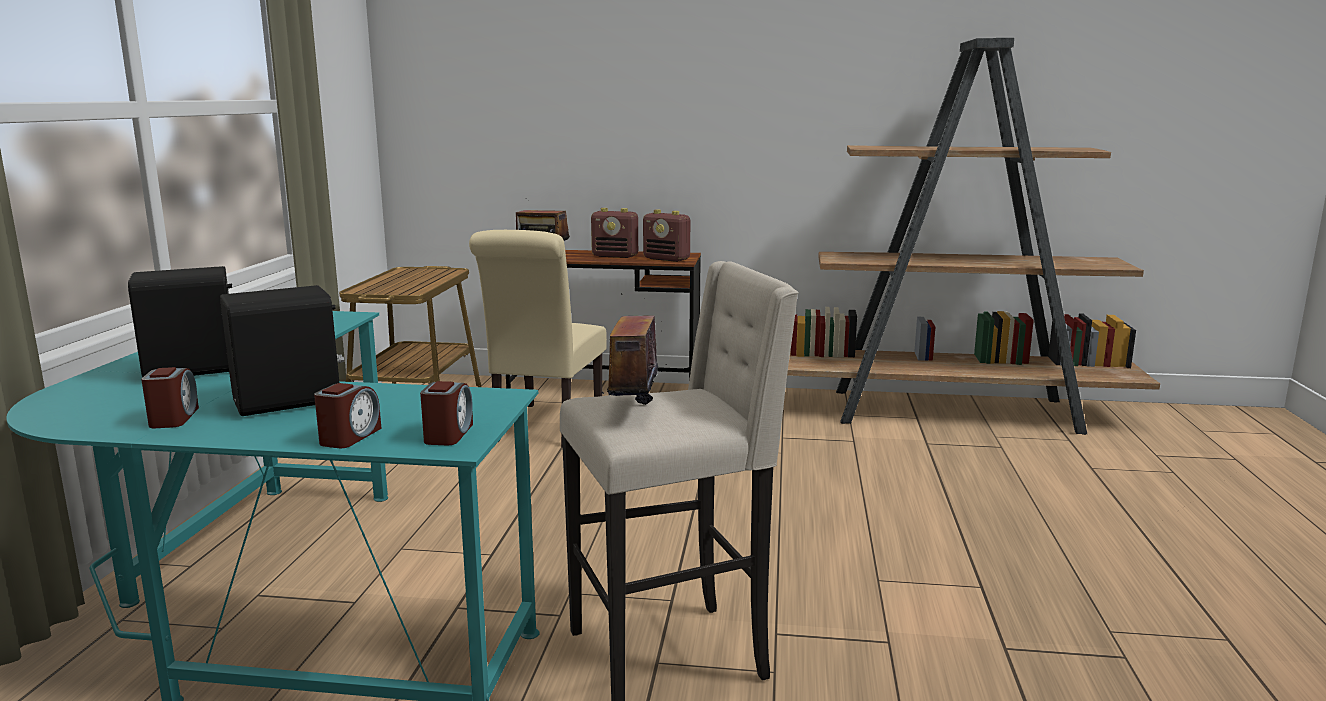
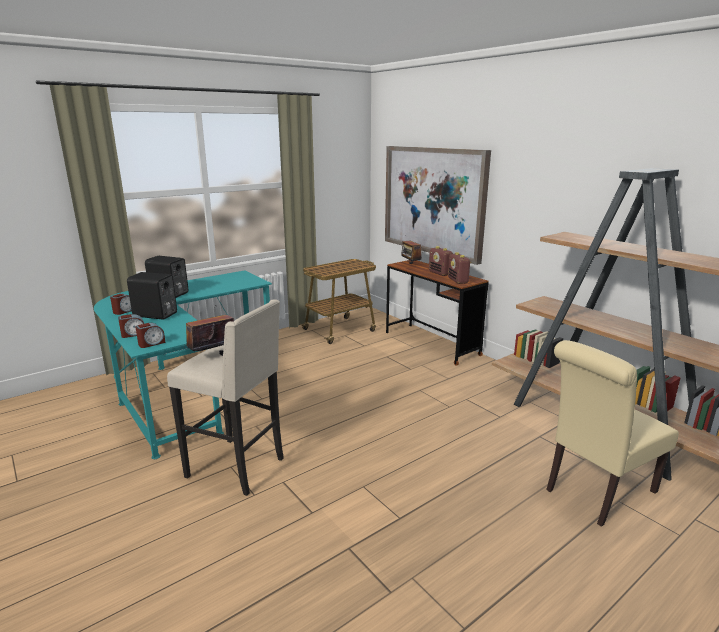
camera: 45 degrees right, 5 degrees up
(545, 428) = (374, 352): beige chair -> beige chair (595, 492)
(557, 132) = (433, 201): none -> picture

